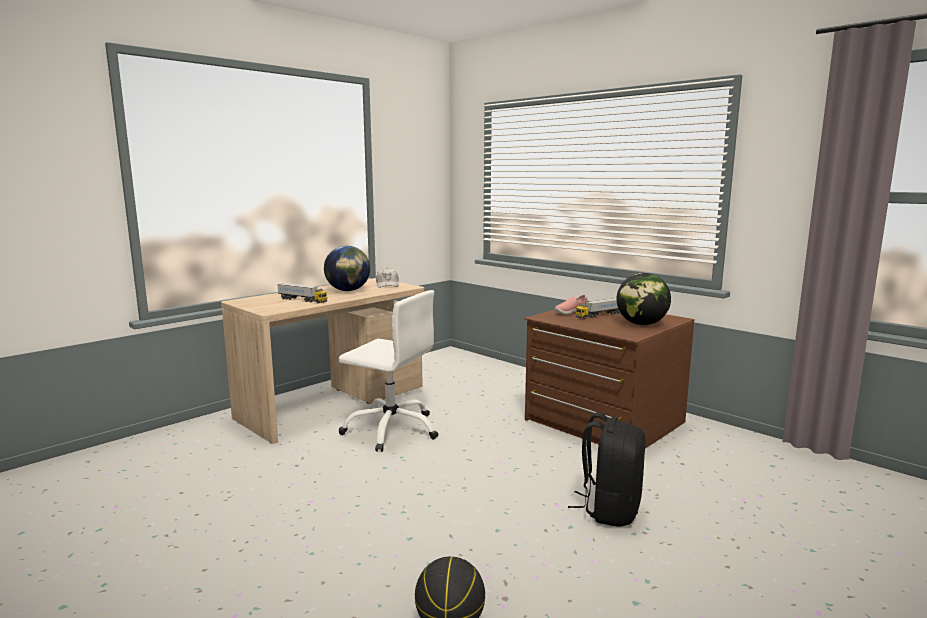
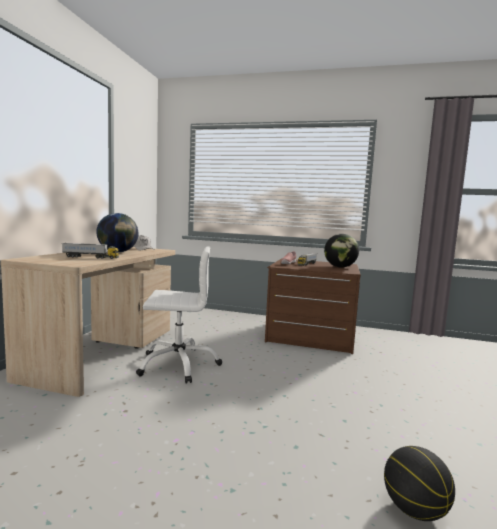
camera: 30 degrees left, 5 degrees down
(609, 509) = (385, 388): black backpack -> none

